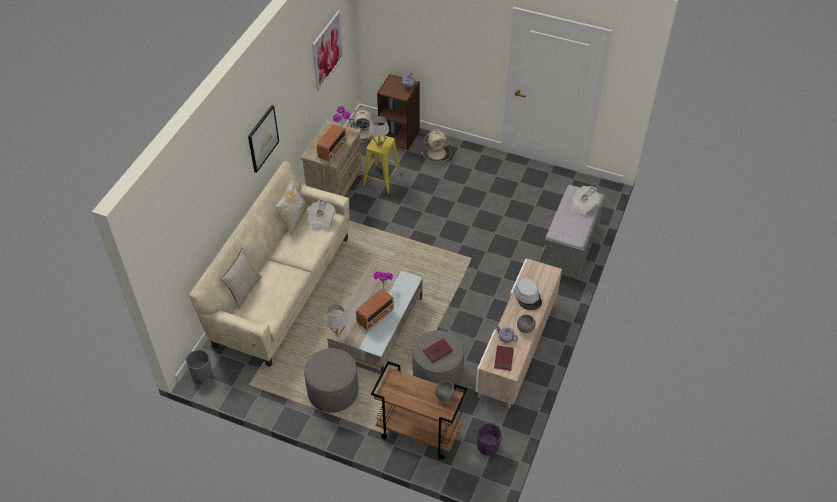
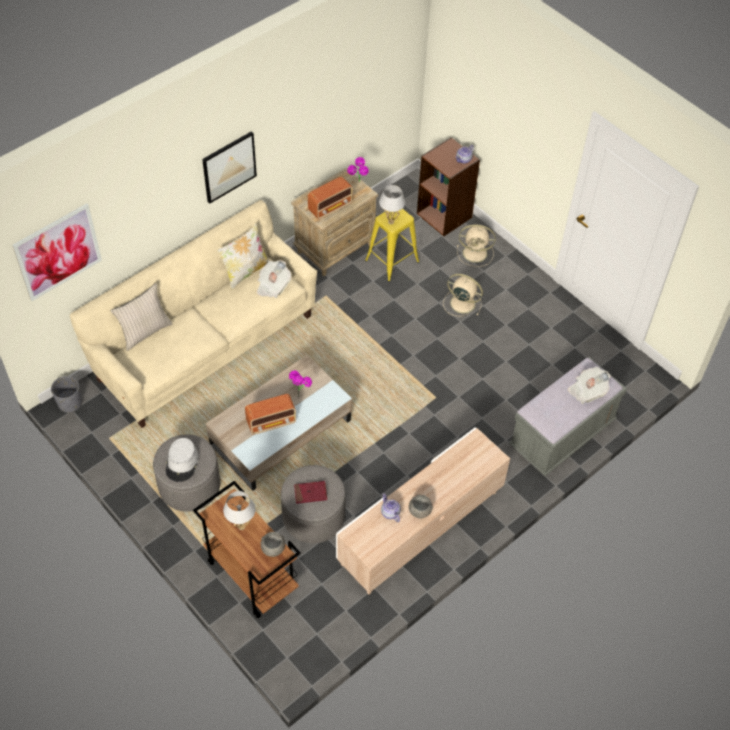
camera: 25 degrees right, 5 degrees up
(327, 50) = (367, 86): picture -> picture (58, 252)
(337, 334) = (218, 424): white table lamp -> white table lamp (241, 526)
(362, 132) = (404, 195): beige fan -> beige fan (461, 303)
(488, 446) = (316, 627): purple planter -> none
(503, 359) = (372, 536): red book -> none
(527, 297) = (447, 474): grey hat -> grey hat (182, 463)

